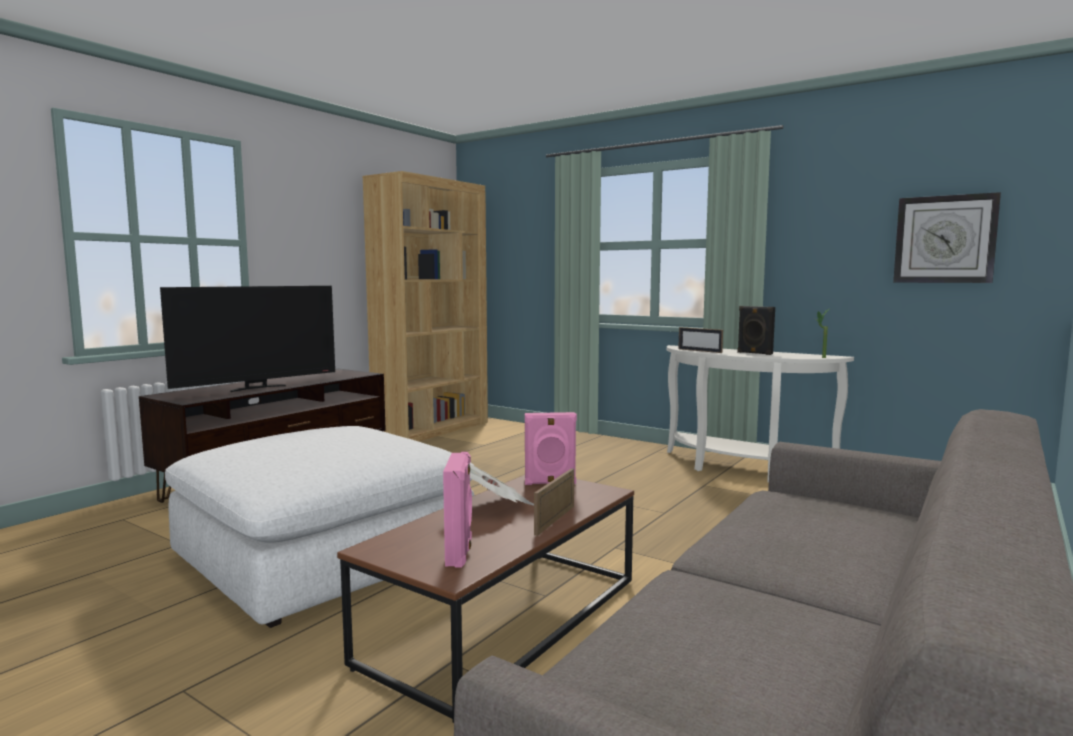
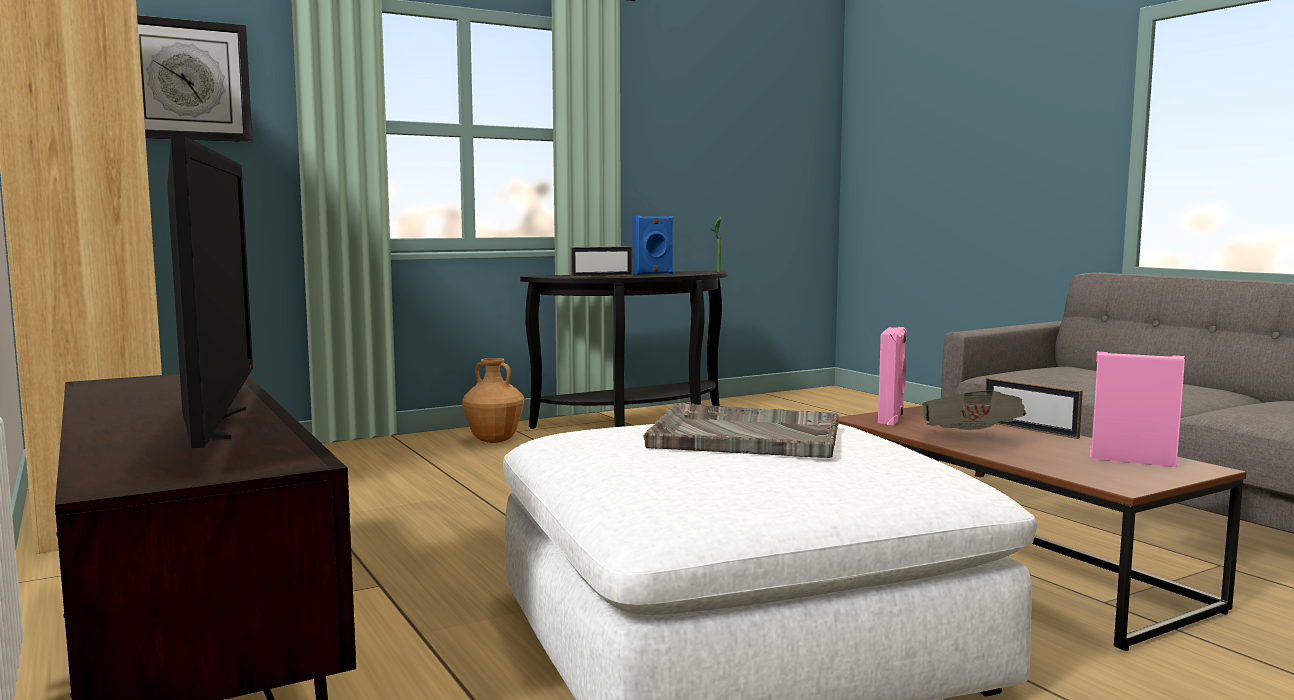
camera: 65 degrees left, 0 degrees up
(330, 443) = (743, 435): none -> grey tray
(625, 452) = (493, 441): none -> brown vase
(741, 470) = (641, 421): white console table -> black console table
(754, 353) = (653, 274): black speaker -> blue speaker
(944, 239) = (762, 148): wall clock -> wall clock (186, 80)

